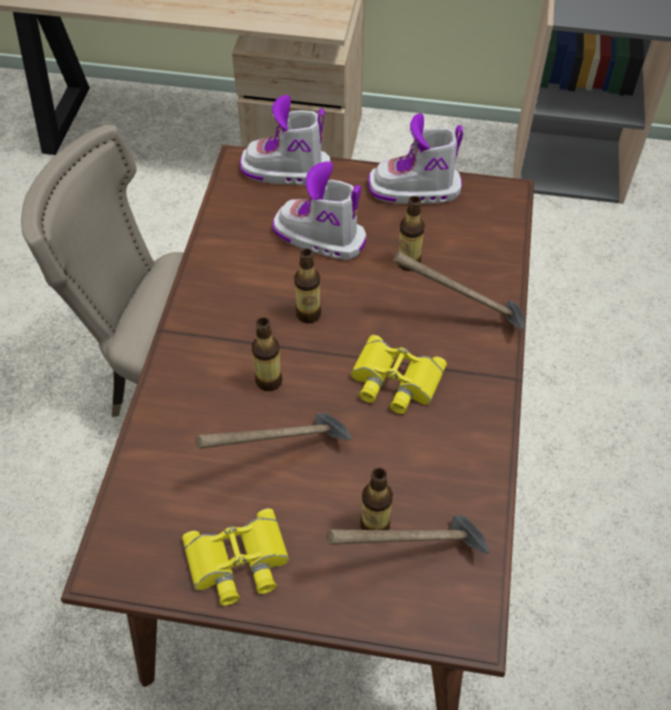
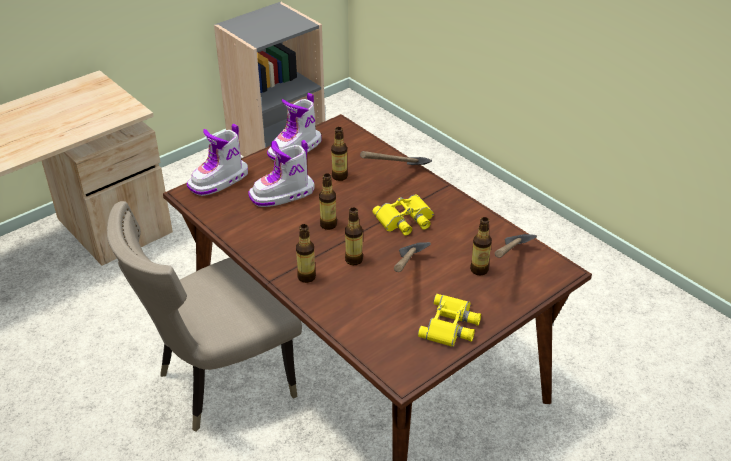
camera: 50 degrees left, 15 degrees down
(197, 358) = (306, 277): none -> bottle

